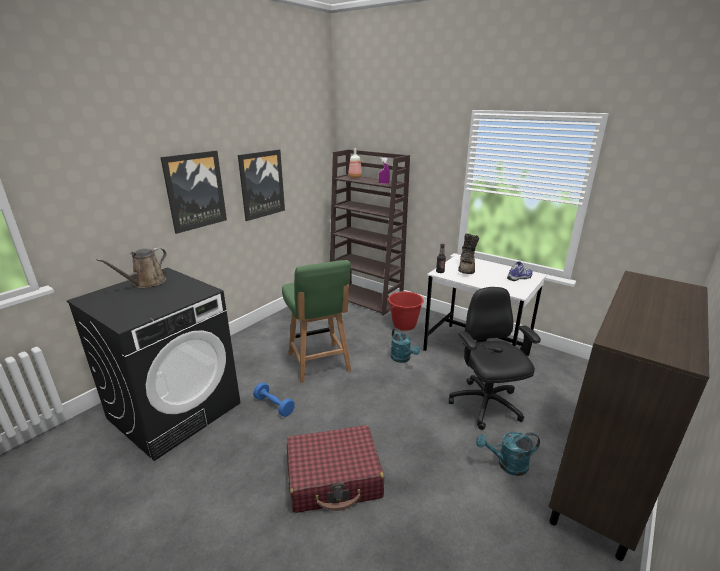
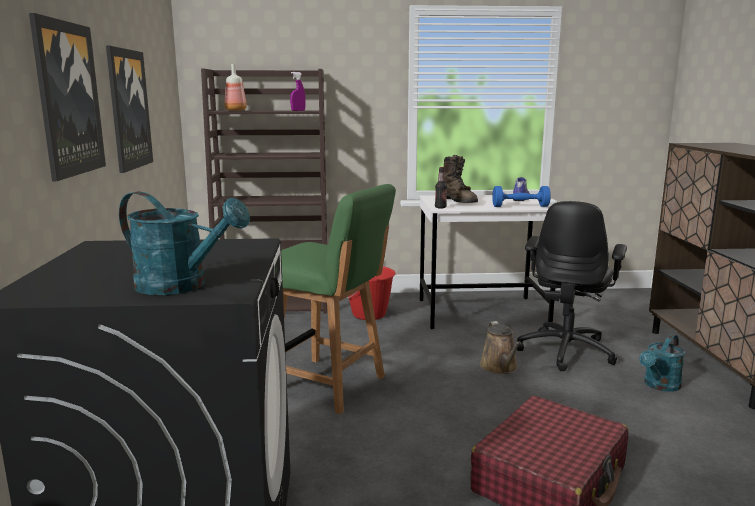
camera: 40 degrees left, 10 degrees down
(146, 283) = (105, 258): brown watering can -> brown watering can (500, 367)
(274, 405) = (347, 453): blue dumbbell -> blue dumbbell (520, 206)
(402, 359) = (422, 344): turquoise watering can -> turquoise watering can (181, 286)
(486, 405) = (566, 351): black office chair -> black office chair turned 105 degrees counterclockwise

